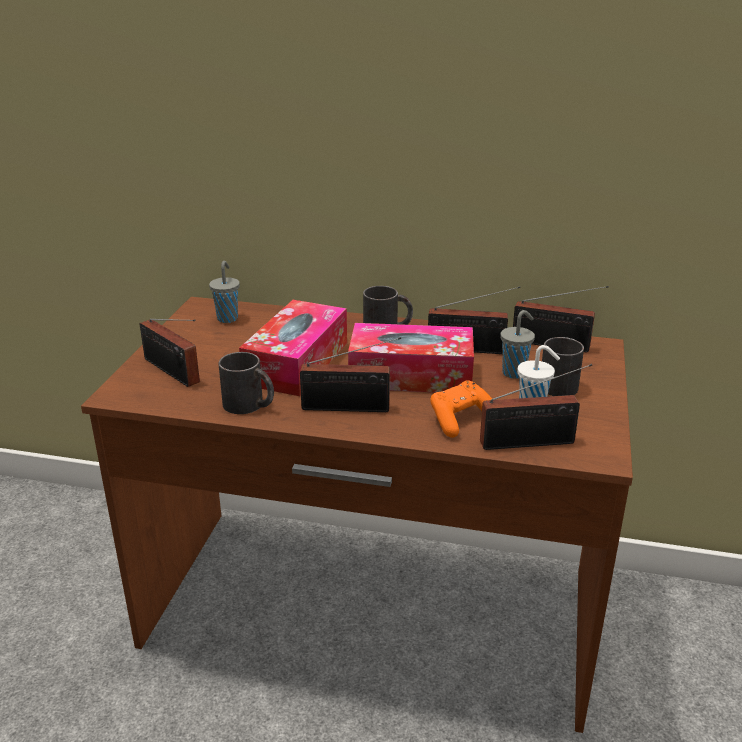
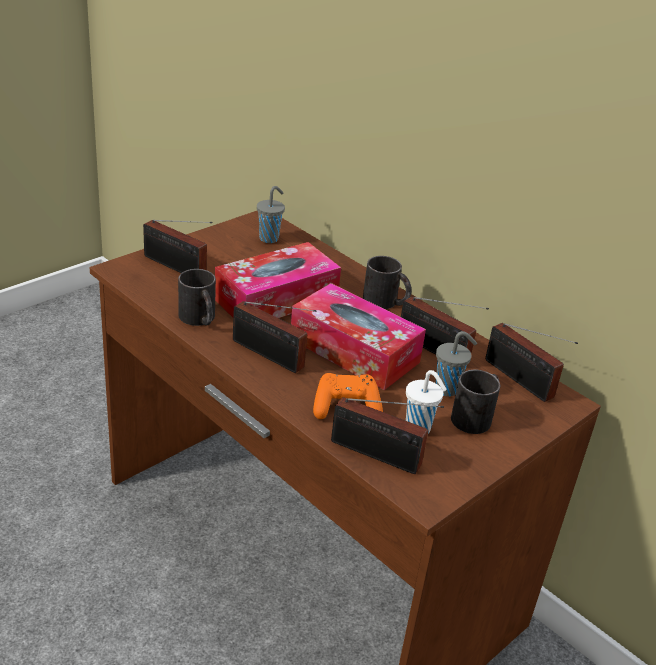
camera: 30 degrees right, 5 degrees up
(173, 372) = (177, 268): radio -> radio turned 45 degrees counterclockwise

